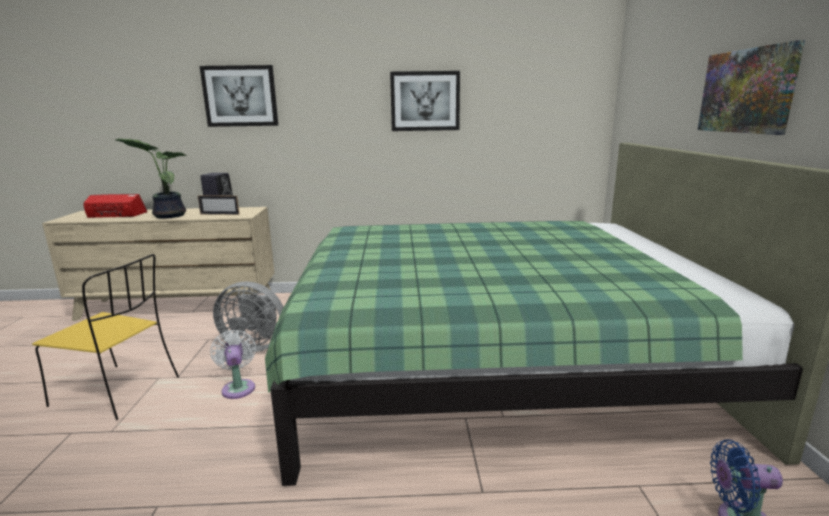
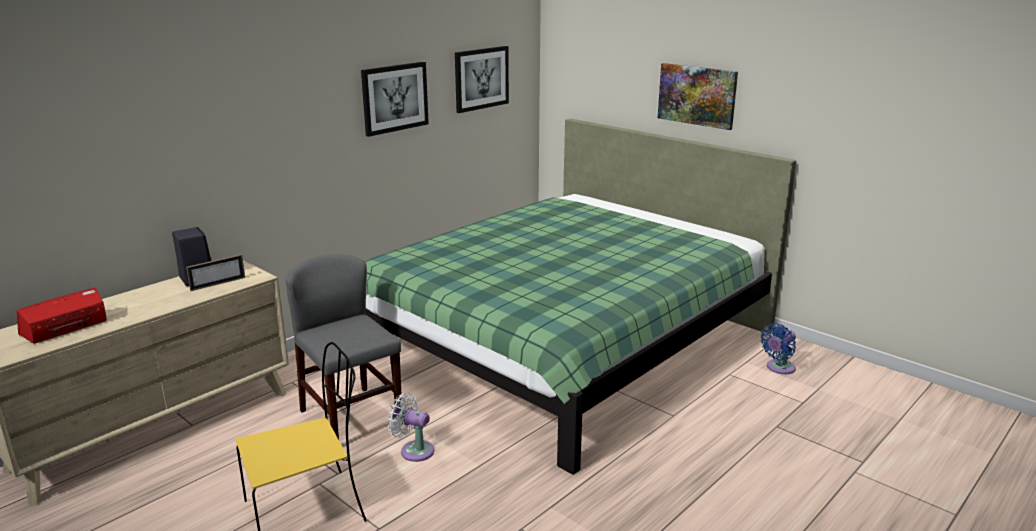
camera: 45 degrees left, 5 degrees up
(168, 215) = (153, 305): potted plant -> none
(240, 96) = (196, 122): picture -> picture (481, 78)
(256, 345) = (351, 417): grey fan -> grey chair

